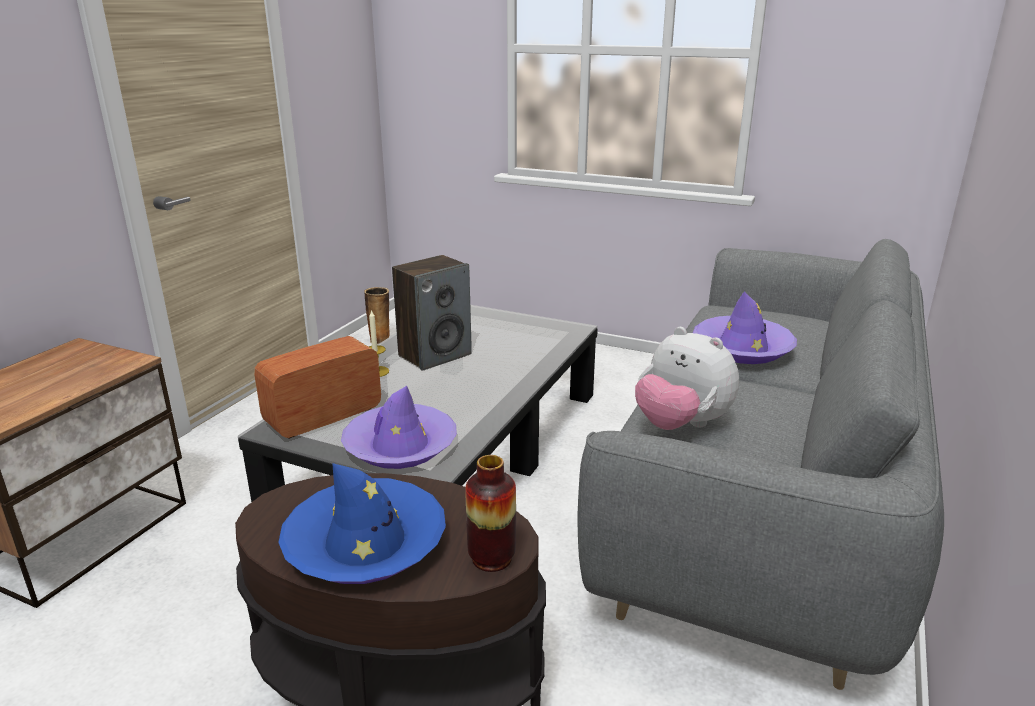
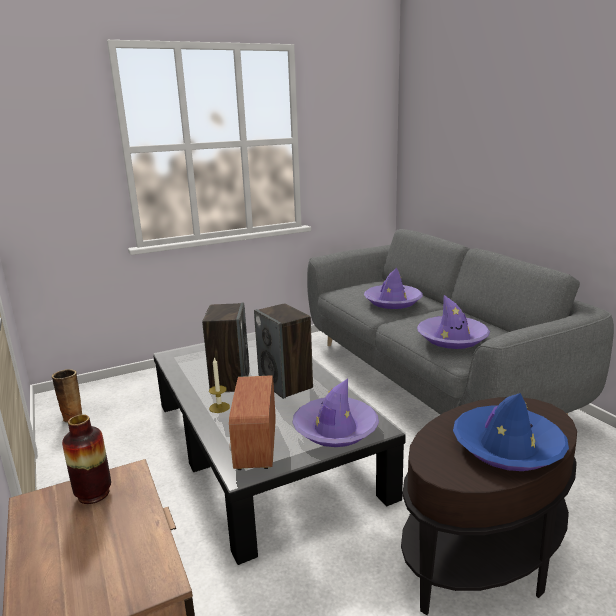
camera: 50 degrees left, 5 degrees down
(466, 383) = (286, 384): none -> speaker
(491, 558) = (548, 415): vase -> vase (93, 494)
(681, 425) = (452, 338): plush toy -> purple hat

